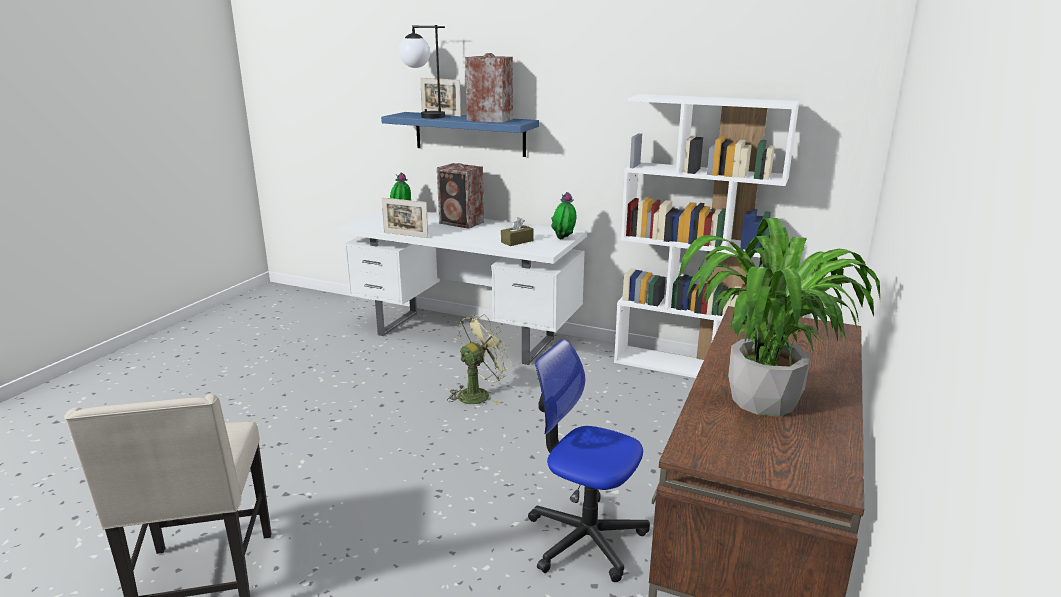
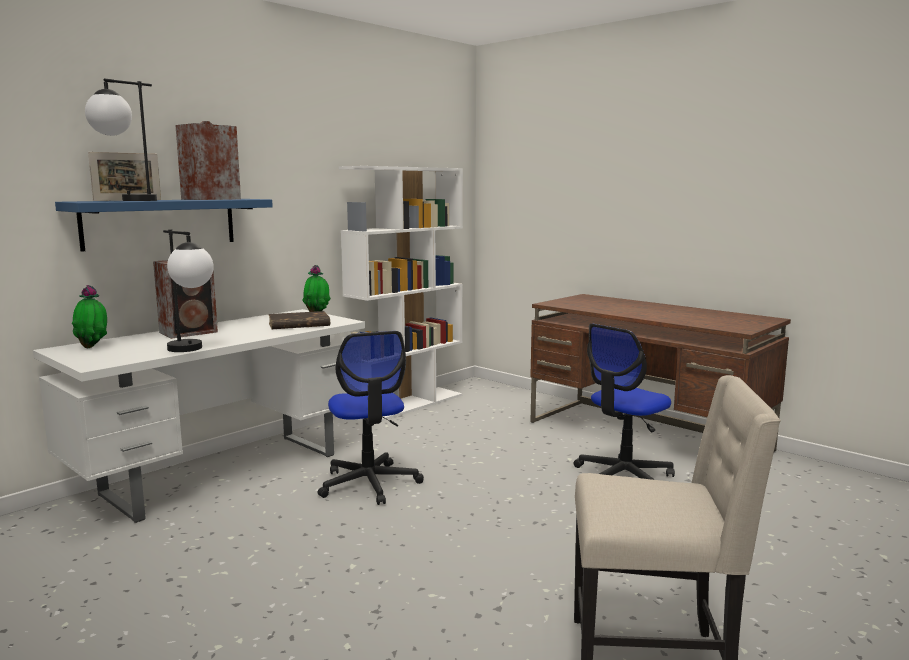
camera: 70 degrees left, 10 degrees down
(406, 235) = (192, 350): picture frame -> table lamp
(478, 394) = (369, 484): green fan -> office chair
(517, 241) = (298, 324): brown tissue box -> brown book
(764, 401) = (680, 315): potted plant -> none

